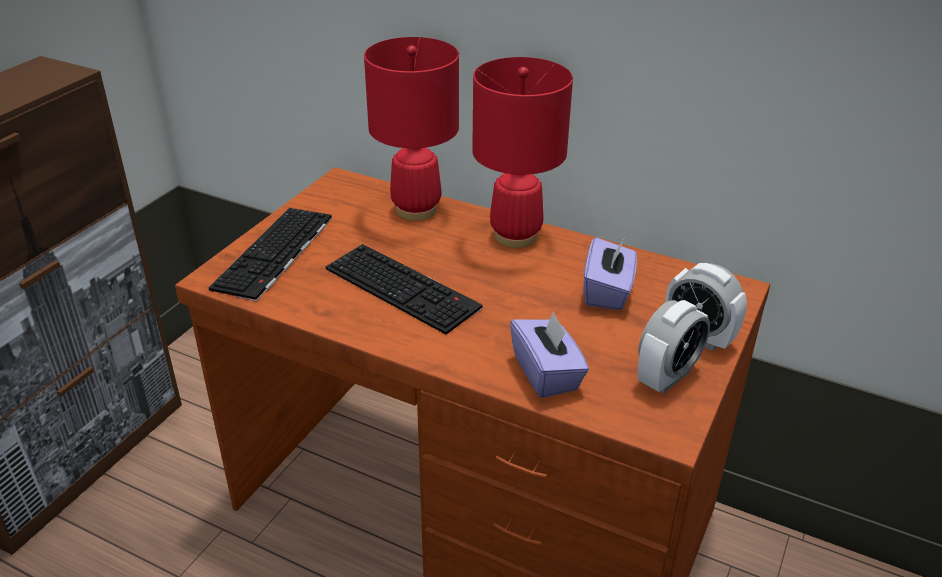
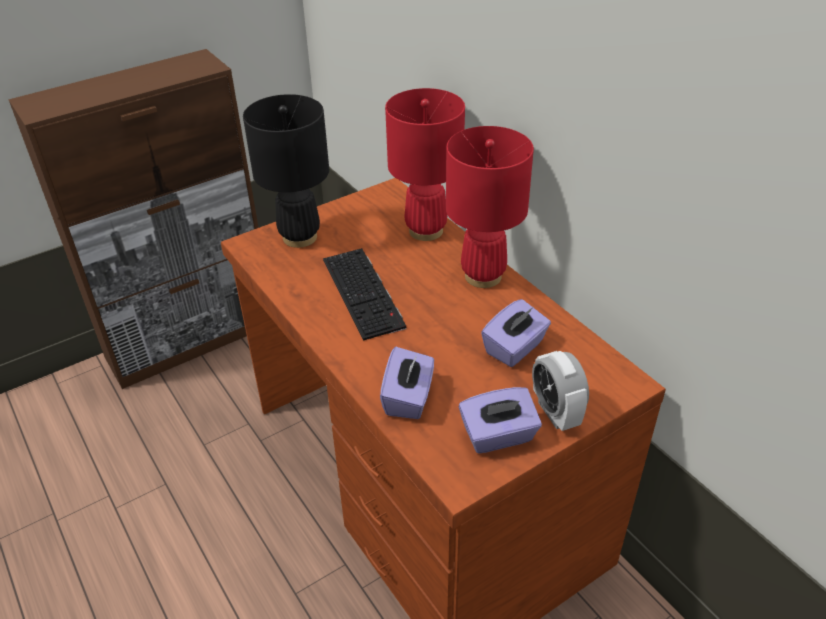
camera: 30 degrees right, 5 degrees up
(275, 253) = (300, 237): keyboard -> black table lamp
(667, 377) = (498, 436): alarm clock -> purple tissue box

